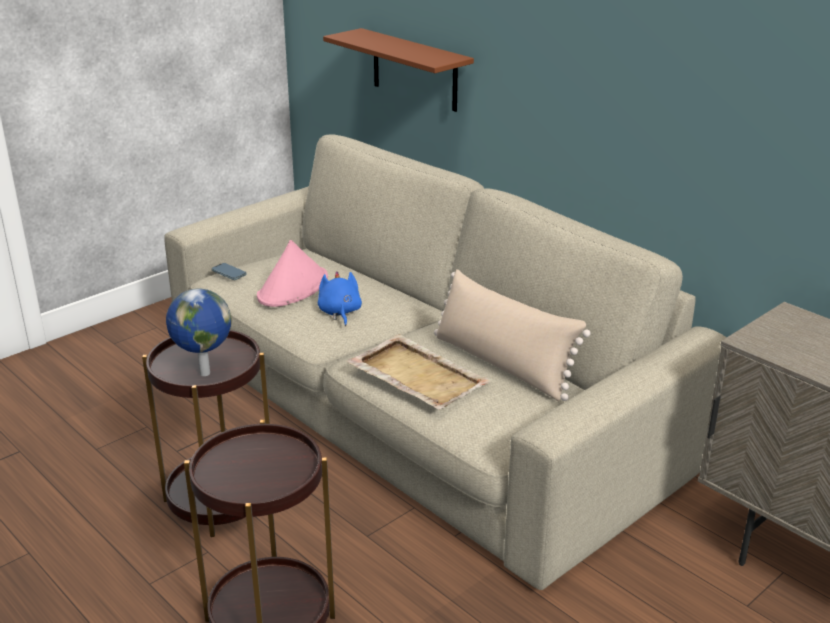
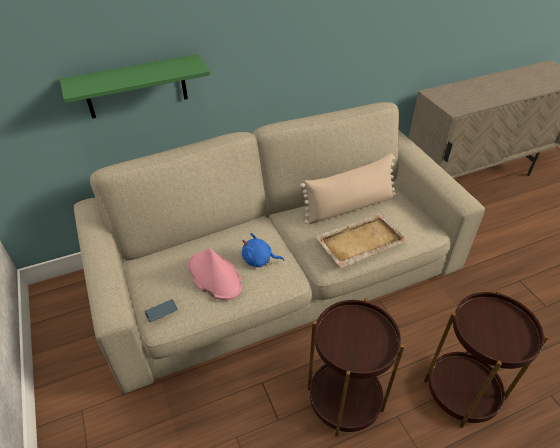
camera: 70 degrees left, 15 degrees up
(203, 373) = (372, 340): globe -> none
(414, 70) = (136, 87): brown shelf -> green shelf

